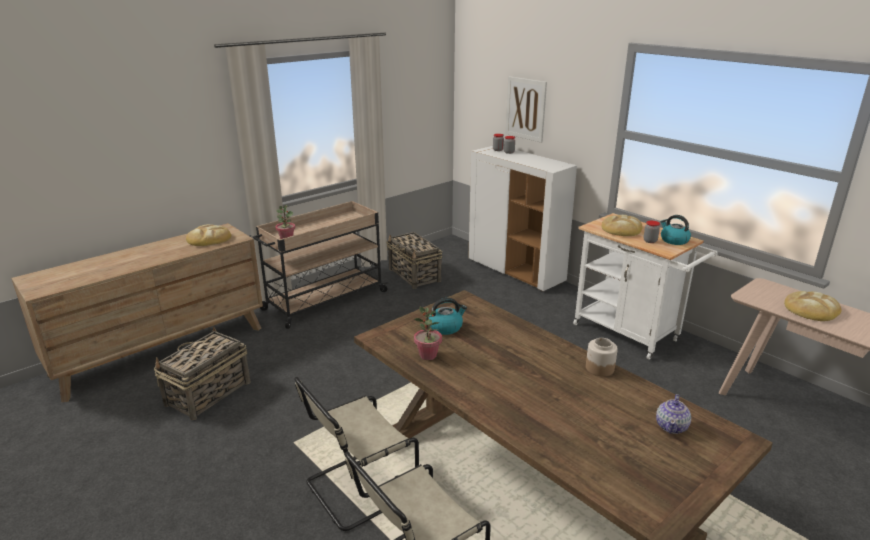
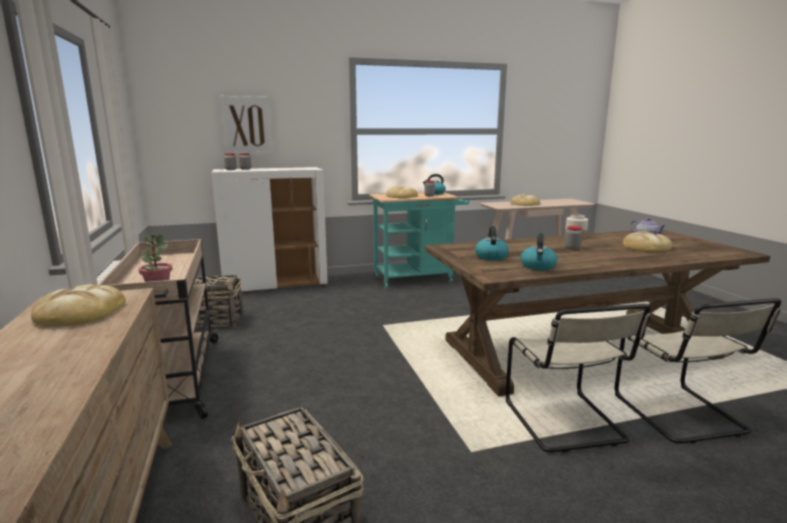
camera: 65 degrees left, 10 degrees down
(428, 355) = (538, 266): potted plant -> kettle
(531, 370) = (572, 248): none -> jar
(600, 425) = (645, 246): none -> bread
(631, 334) = (417, 278): white cart -> turquoise cart

